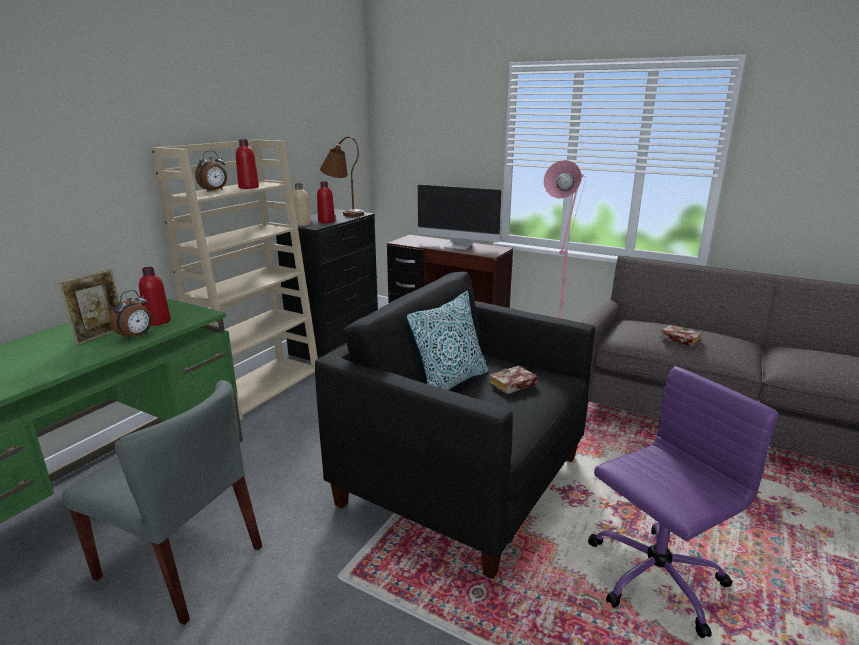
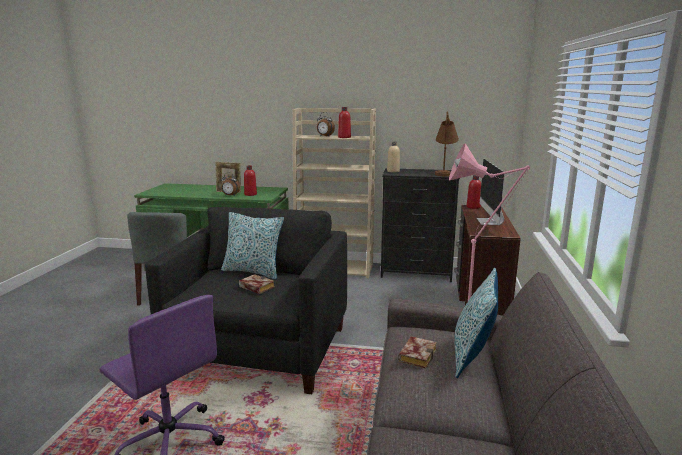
camera: 70 degrees right, 5 degrees down
(326, 221) = (410, 173): red bottle -> red bottle (473, 207)
(674, 324) = (472, 355): none -> pillow

